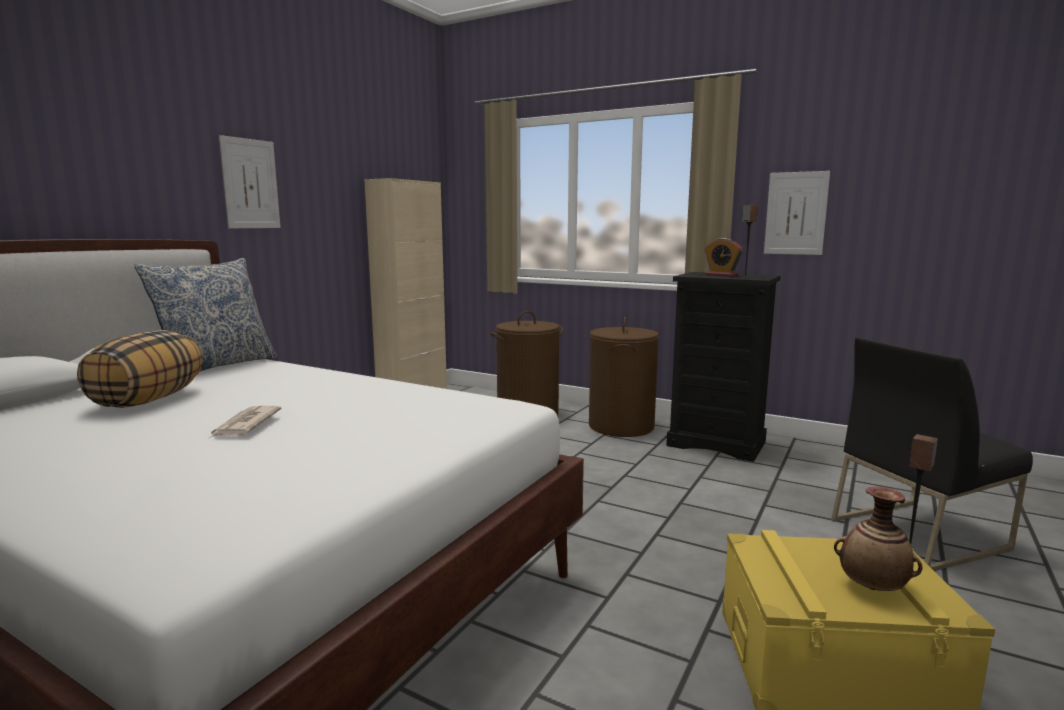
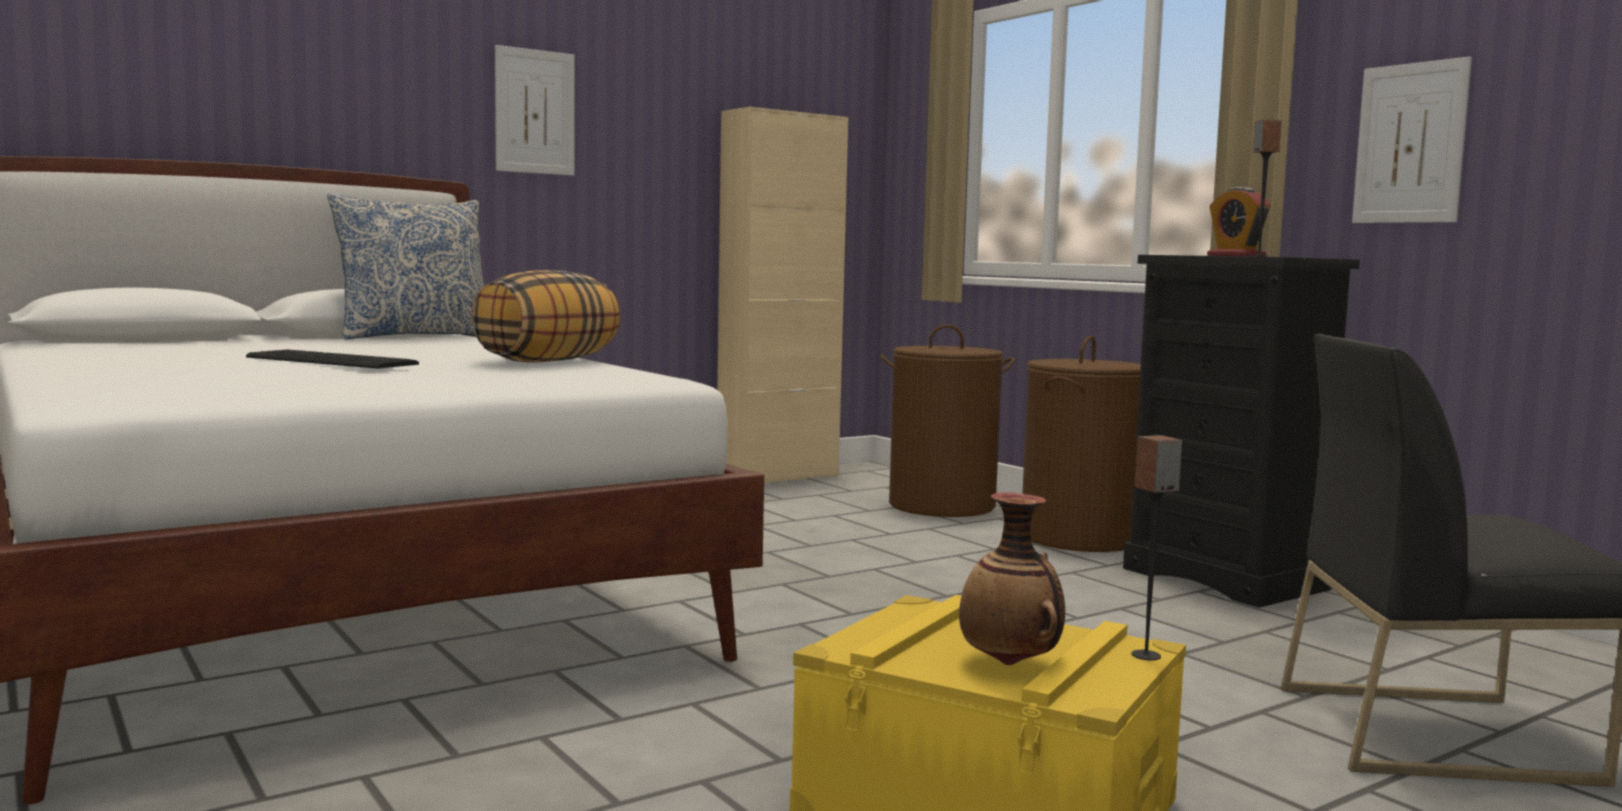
camera: 25 degrees right, 5 degrees down
(148, 400) = (289, 347): pillow -> pillow (548, 361)
(245, 425) = (330, 361): newspaper -> keyboard

